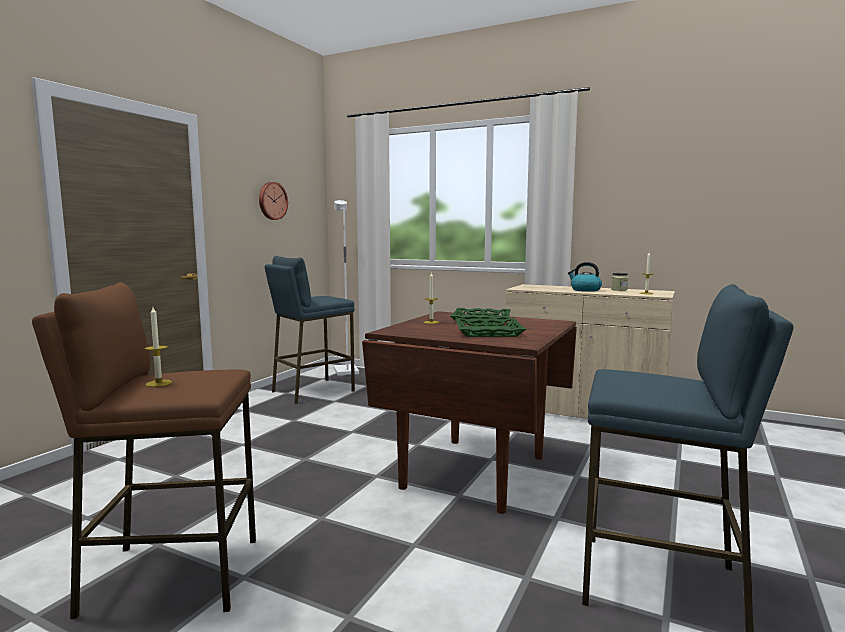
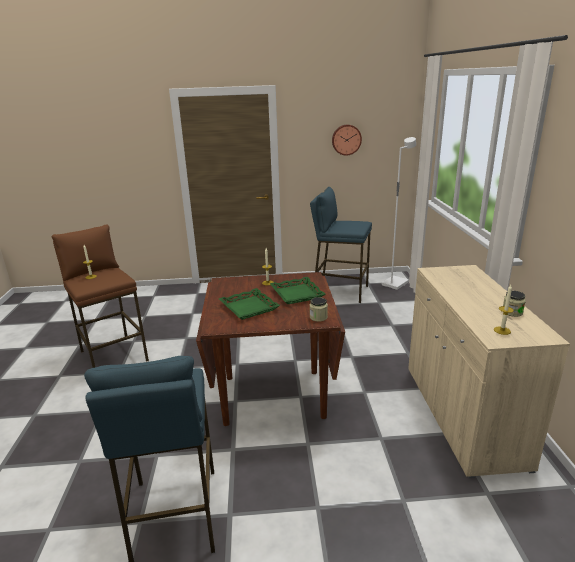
camera: 60 degrees right, 15 degrees up
(548, 322) = (318, 317): none -> jar
(585, 290) = (473, 298): kettle -> none

